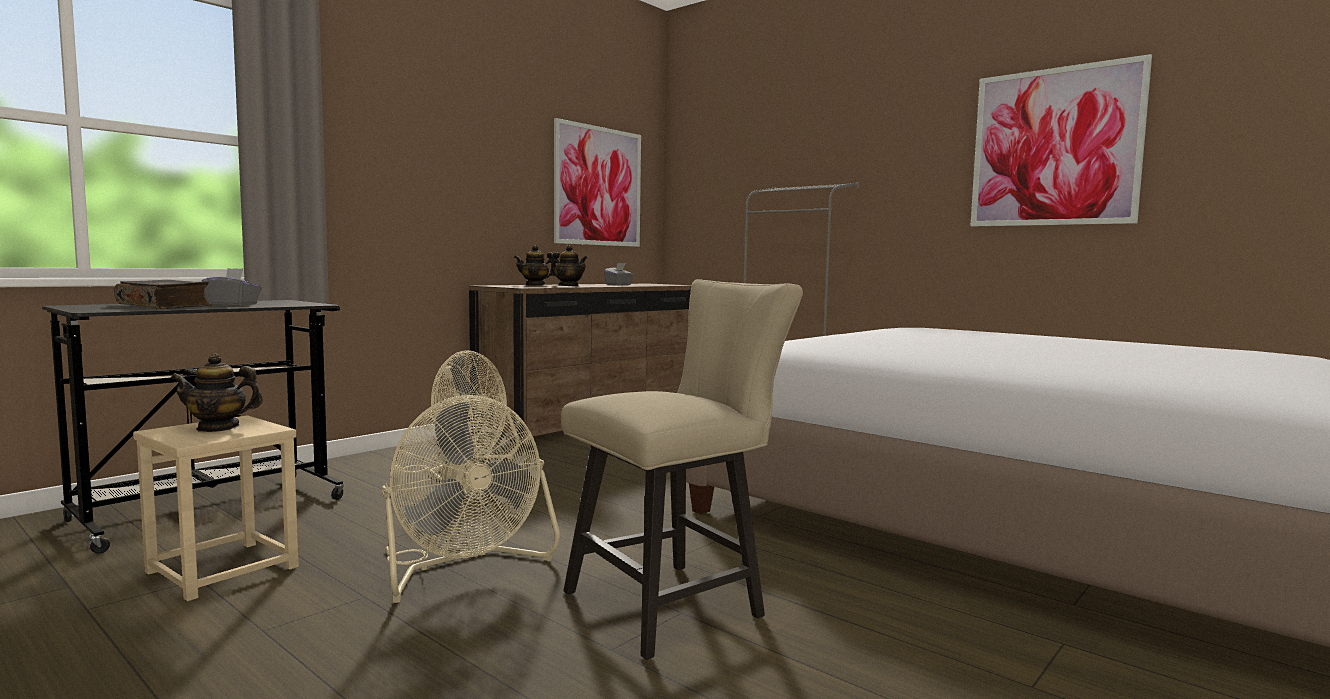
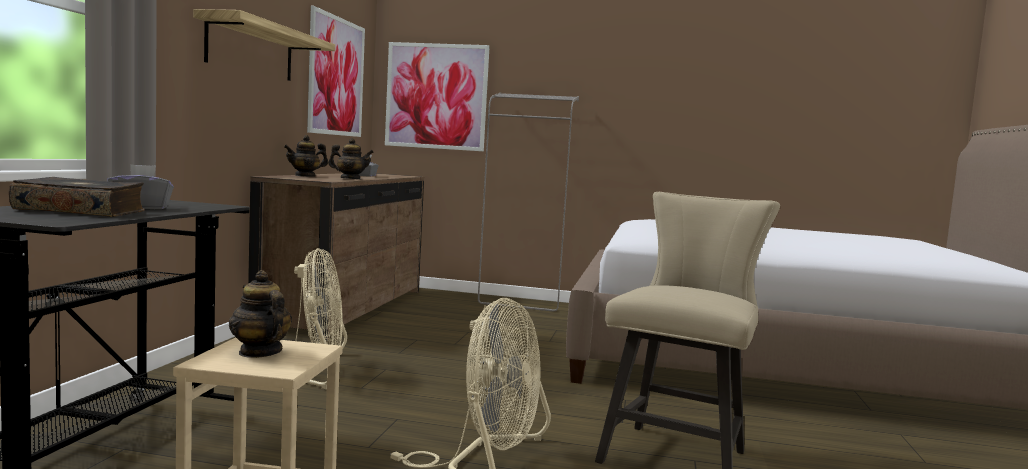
camera: 30 degrees left, 0 degrees up
(218, 428) = (260, 352): teapot -> teapot turned 90 degrees clockwise
(467, 166) = (251, 50): none -> shelf
(1054, 147) = (733, 86): picture -> picture (436, 96)

